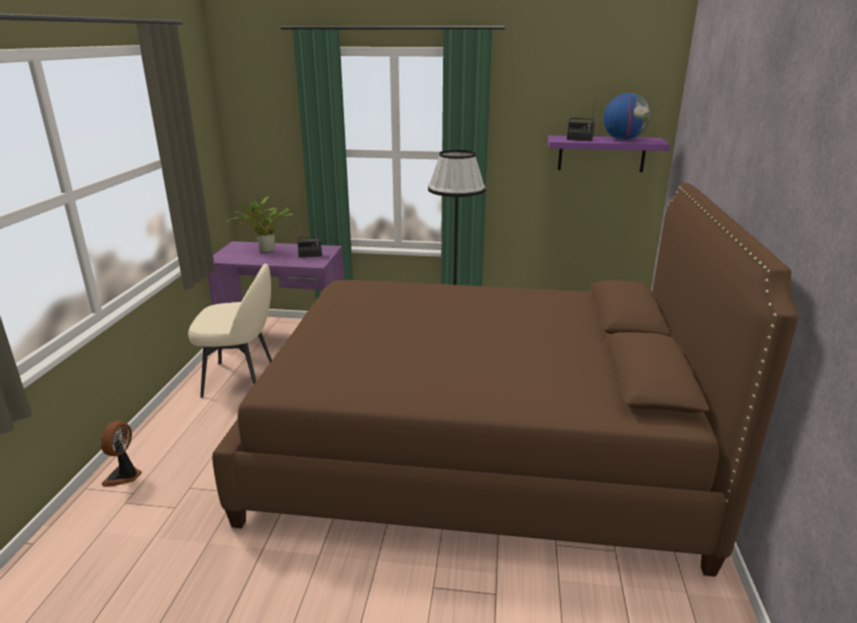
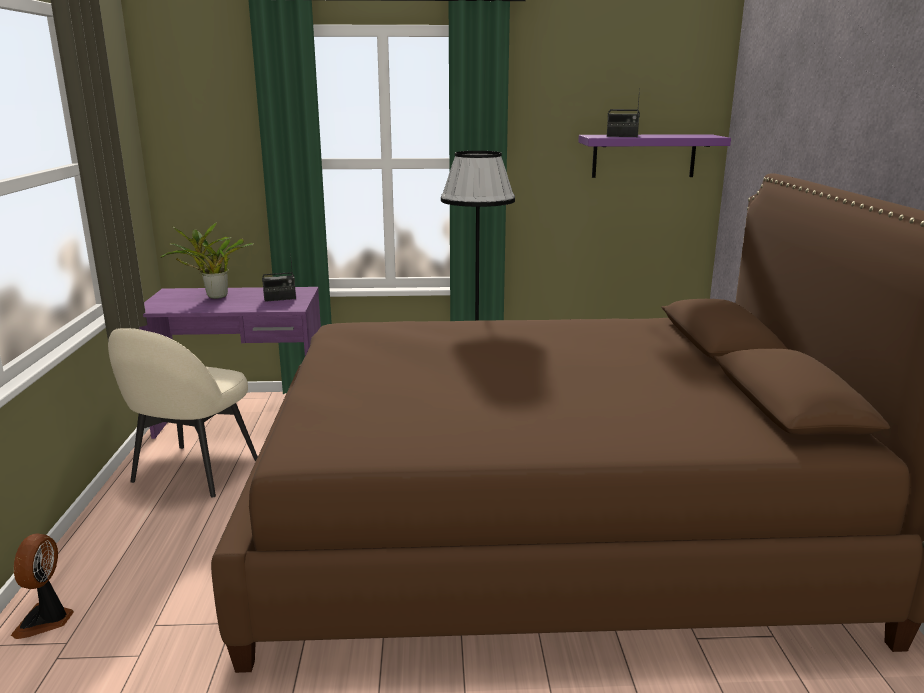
camera: 10 degrees left, 5 degrees down
(241, 378) = (193, 472): beige chair -> beige chair turned 120 degrees clockwise
(623, 139) = (673, 135): globe -> none

